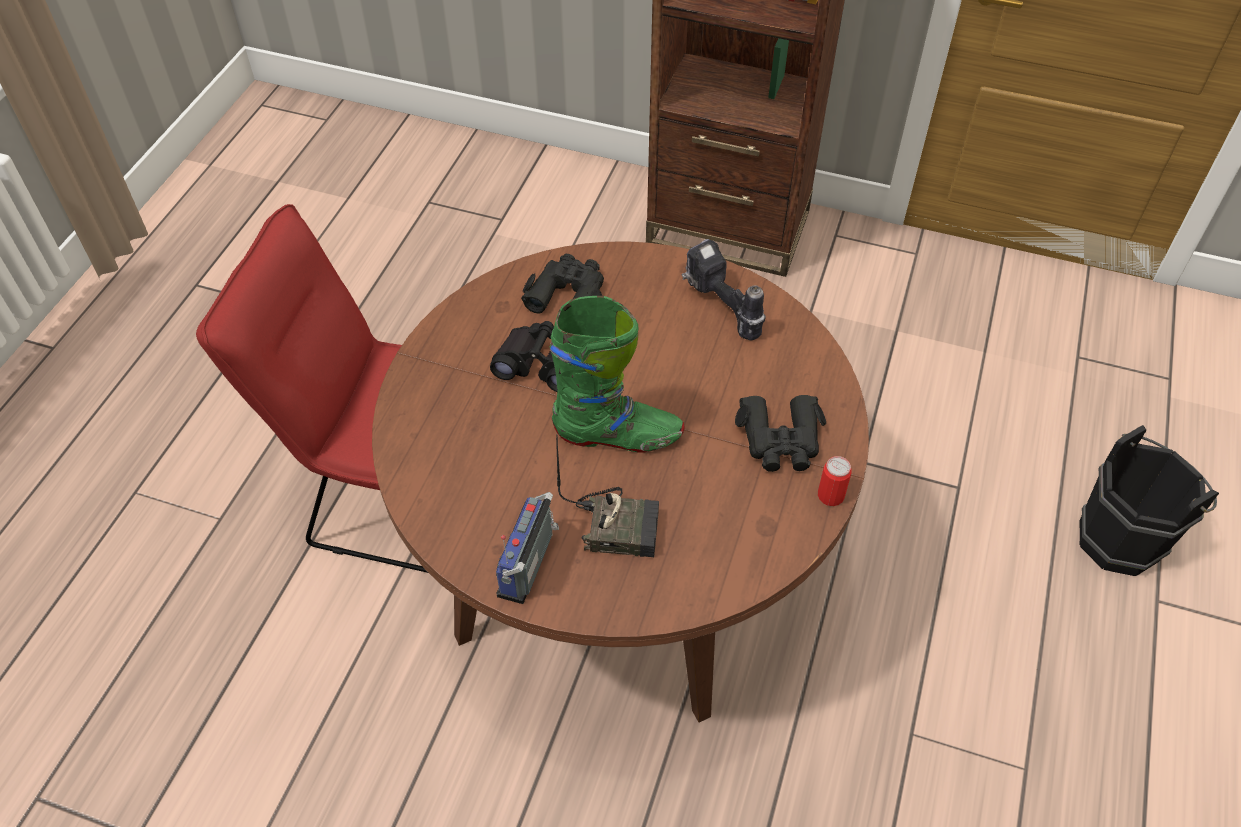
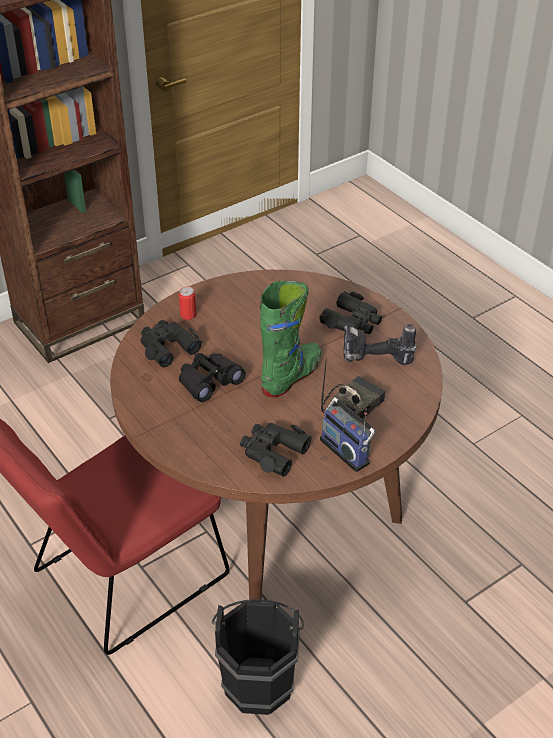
camera: 55 degrees left, 10 degrees down
(468, 491) = (273, 452): none -> black binoculars
(720, 309) = (243, 298): power drill -> power drill (375, 362)
(830, 495) = (401, 323): can -> can (188, 315)
(1124, 538) = (431, 306): black bucket -> black bucket (259, 679)

